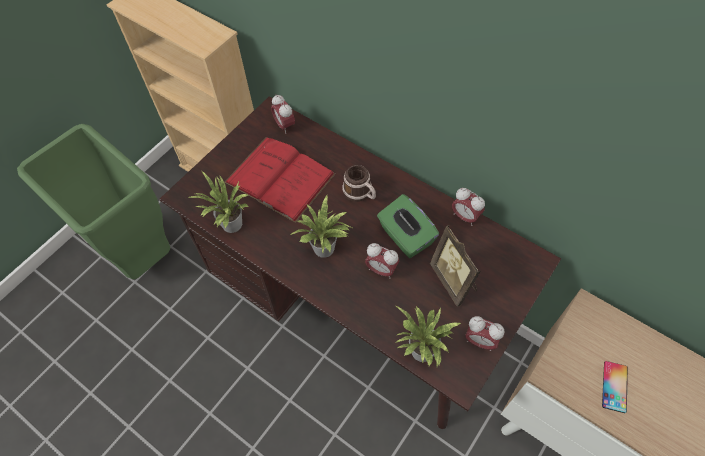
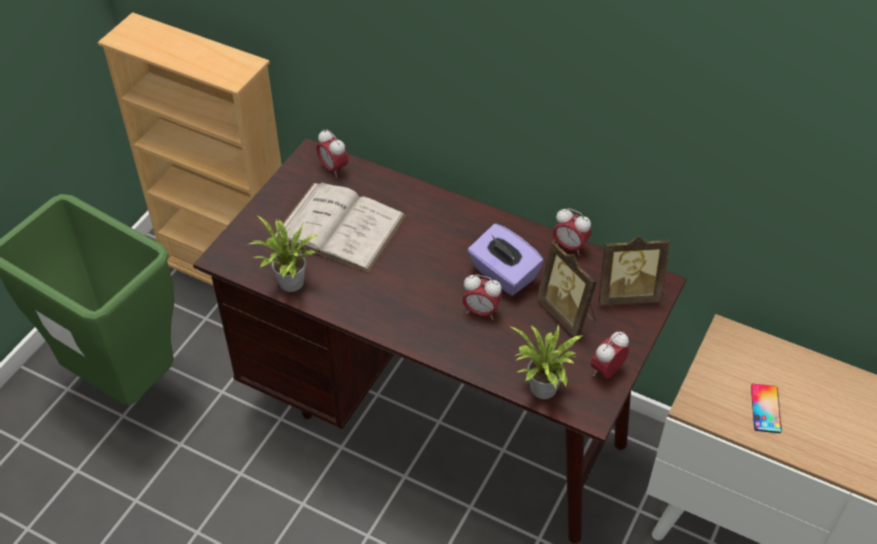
camera: 10 degrees left, 10 degrees down
(279, 178) = (339, 227): red book -> white book
(326, 250) = (411, 298): potted plant -> none
(360, 193) = (441, 234): mug -> none
(405, 237) = (503, 274): green tissue box -> purple tissue box
(480, 341) = (607, 371): alarm clock -> alarm clock turned 120 degrees clockwise
(507, 268) = (626, 294): none -> picture frame

